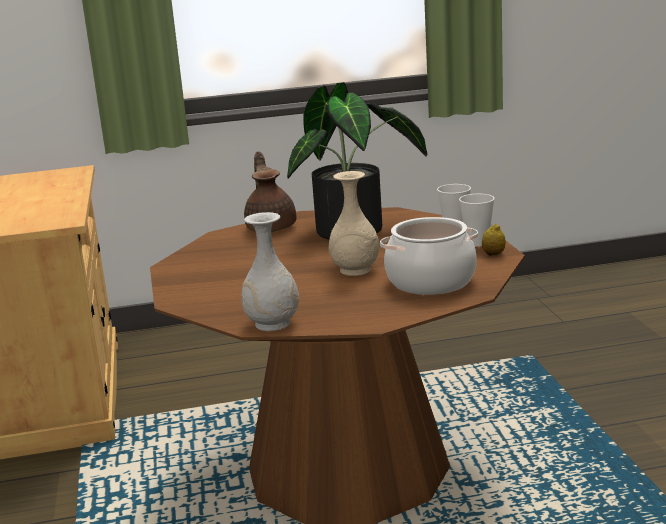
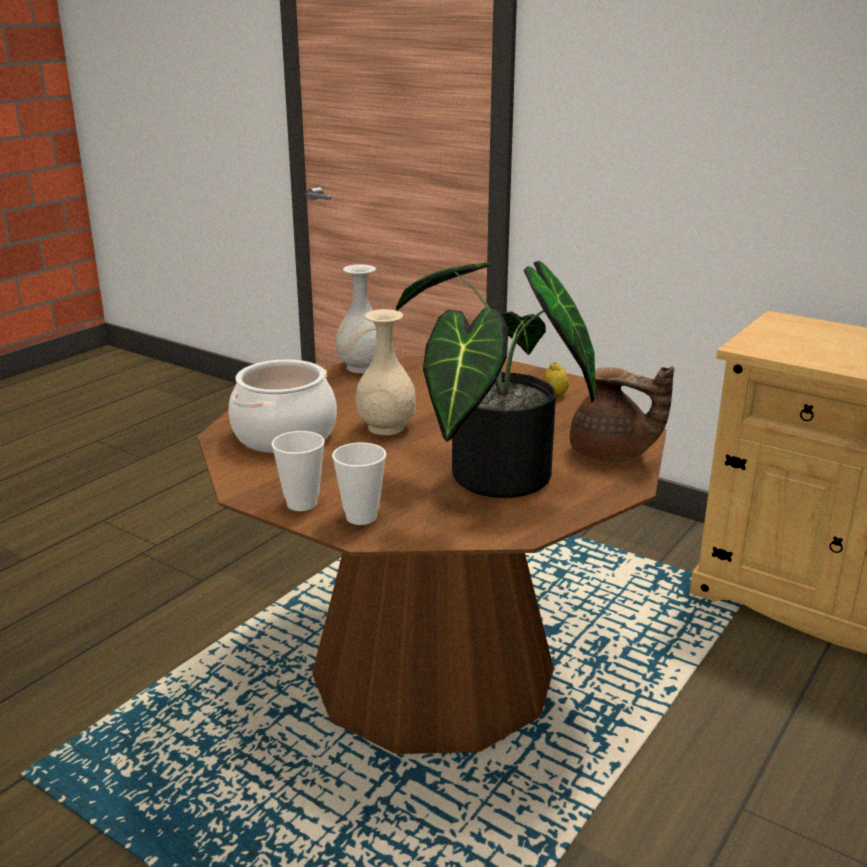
camera: 135 degrees right, 5 degrees up
(493, 254) = (258, 490): lemon -> lemon (554, 395)

